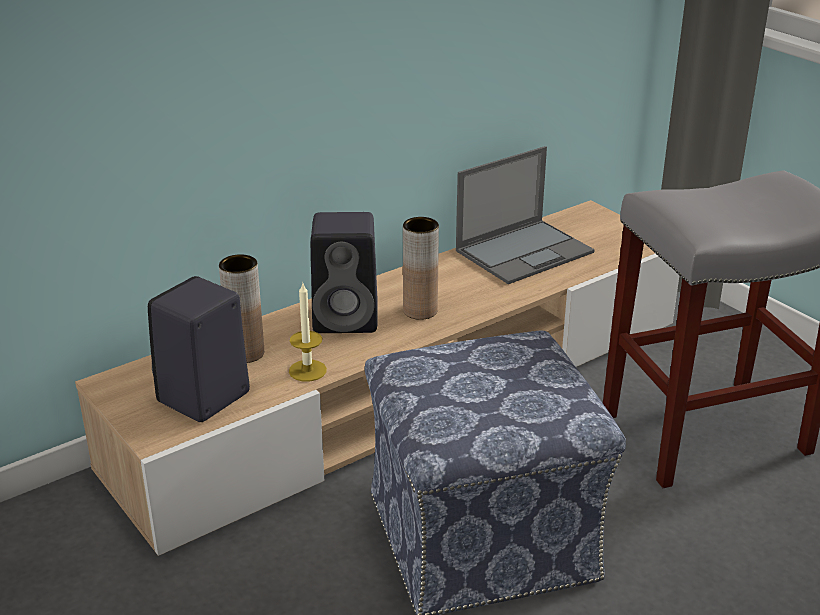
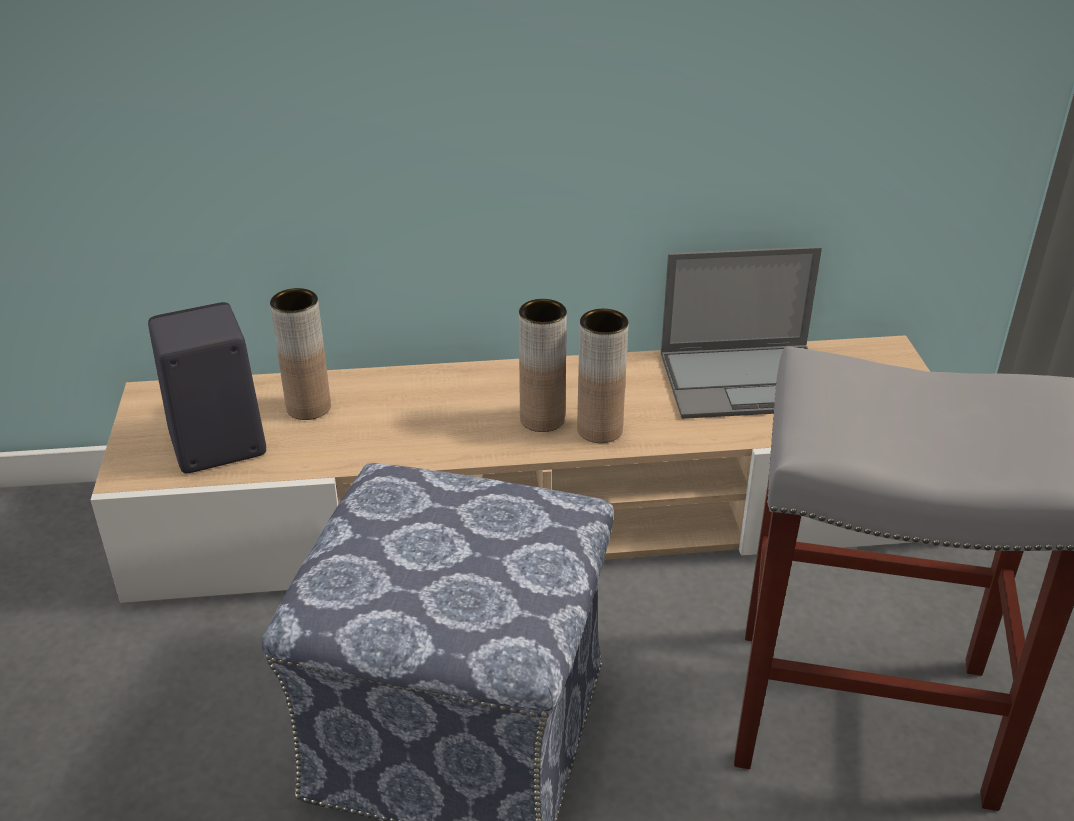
camera: 30 degrees right, 5 degrees up
(307, 370) = (348, 451): candle -> none
(348, 318) = (454, 401): black speaker -> none
(464, 306) = (599, 430): none -> brown vase

